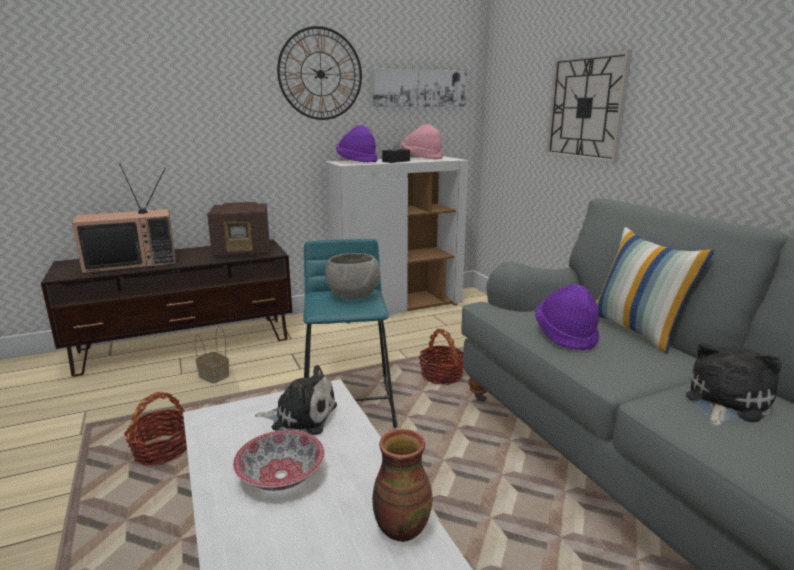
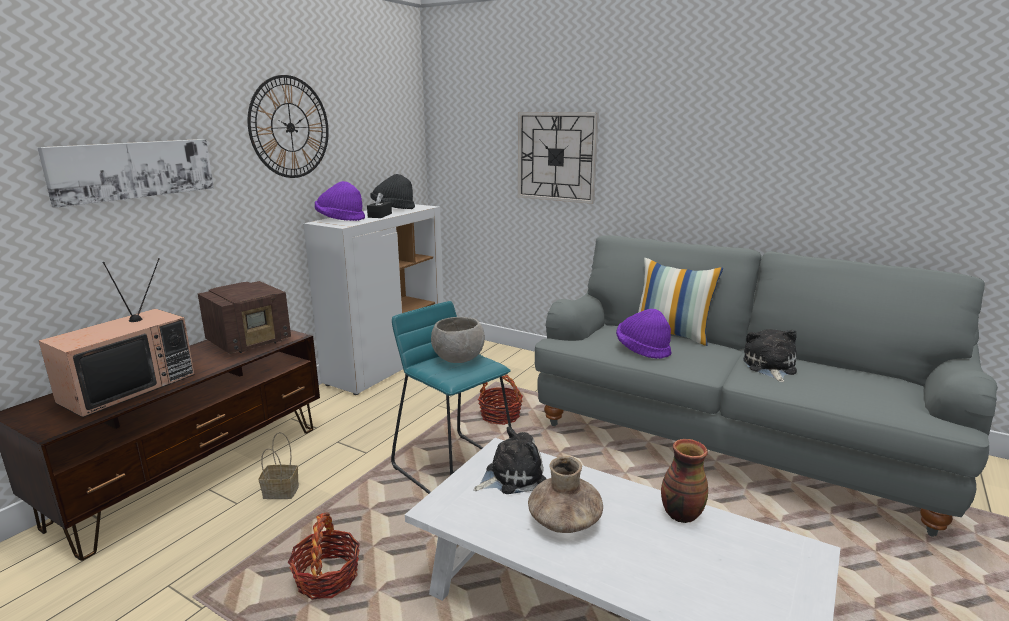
camera: 35 degrees left, 0 degrees up
(282, 476) = (564, 521): bowl -> brown vase
(419, 88) = (377, 136): picture -> picture (133, 170)
(421, 158) = (393, 209): pink hat -> black hat

